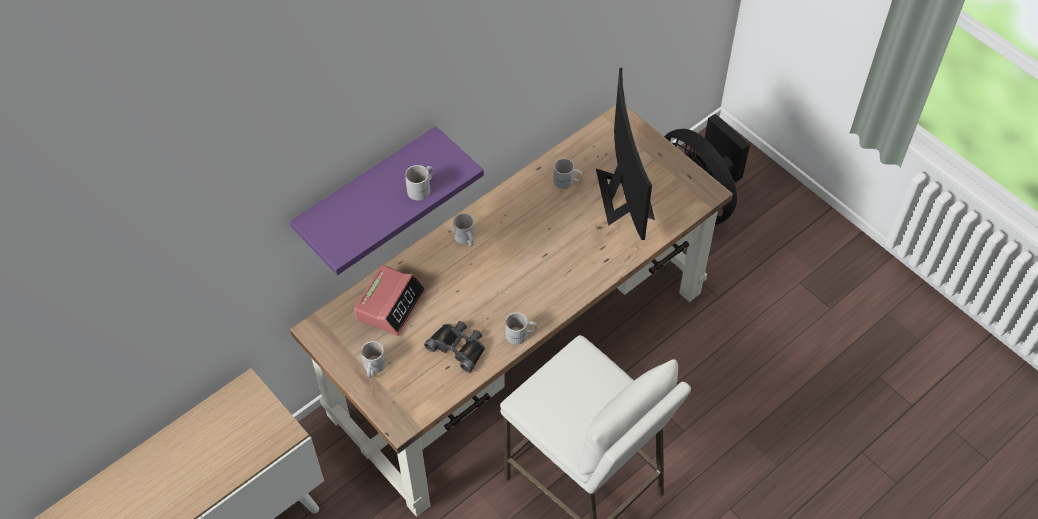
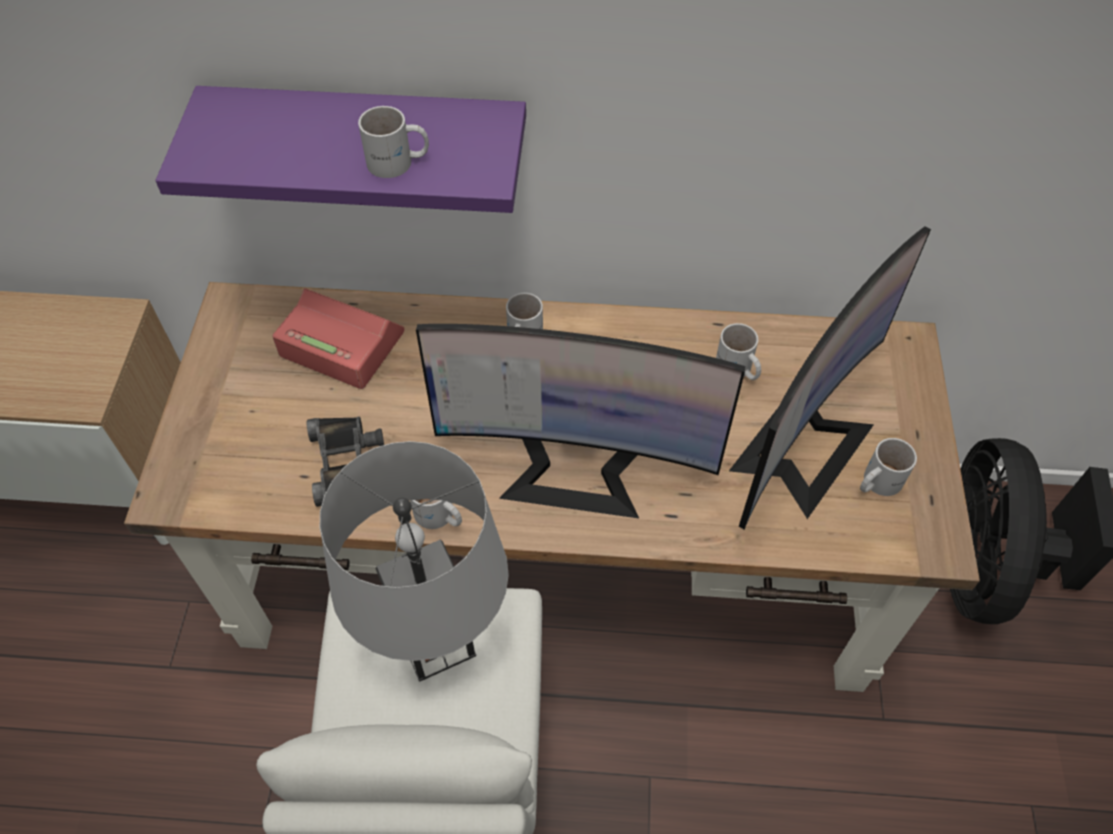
camera: 45 degrees right, 0 degrees up
(372, 367) = (228, 400): white mug -> white mug (876, 482)
(390, 305) = (341, 344): alarm clock -> alarm clock turned 135 degrees counterclockwise
(551, 273) = (575, 469): none -> monitor
(569, 383) = (436, 643): none -> grey table lamp

